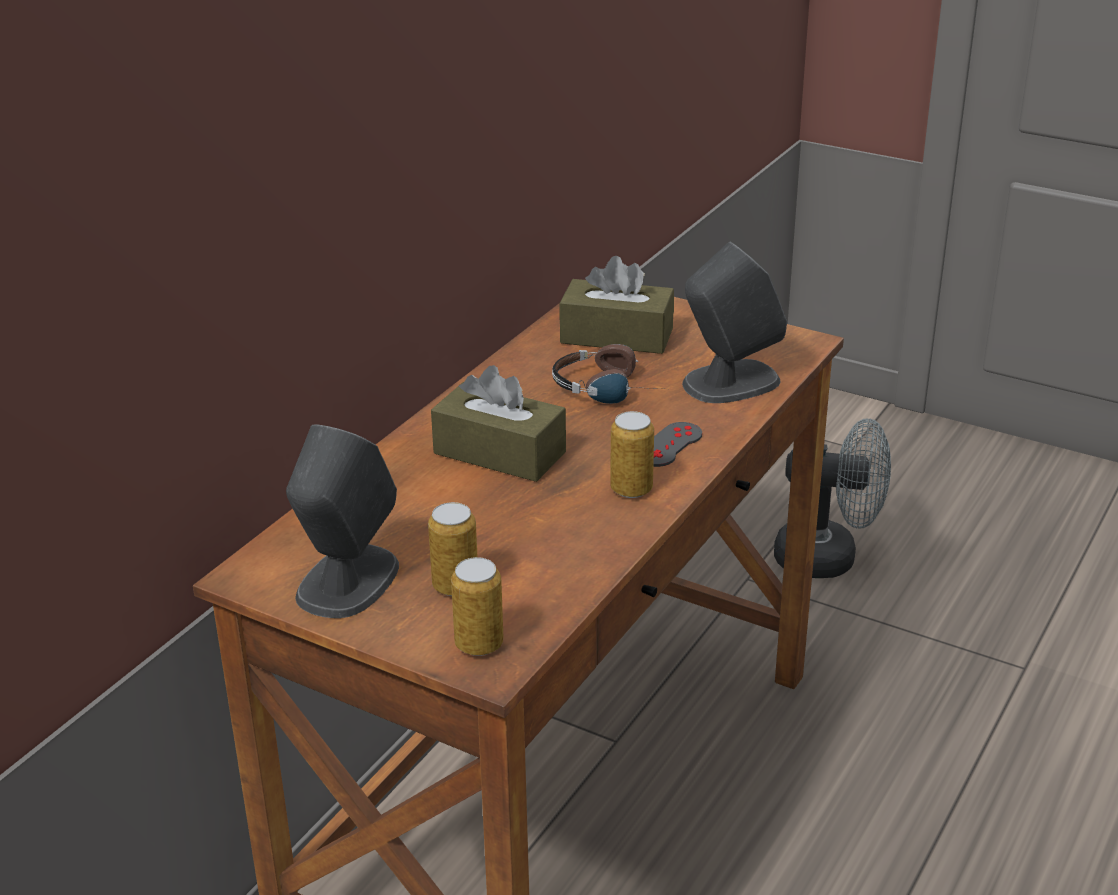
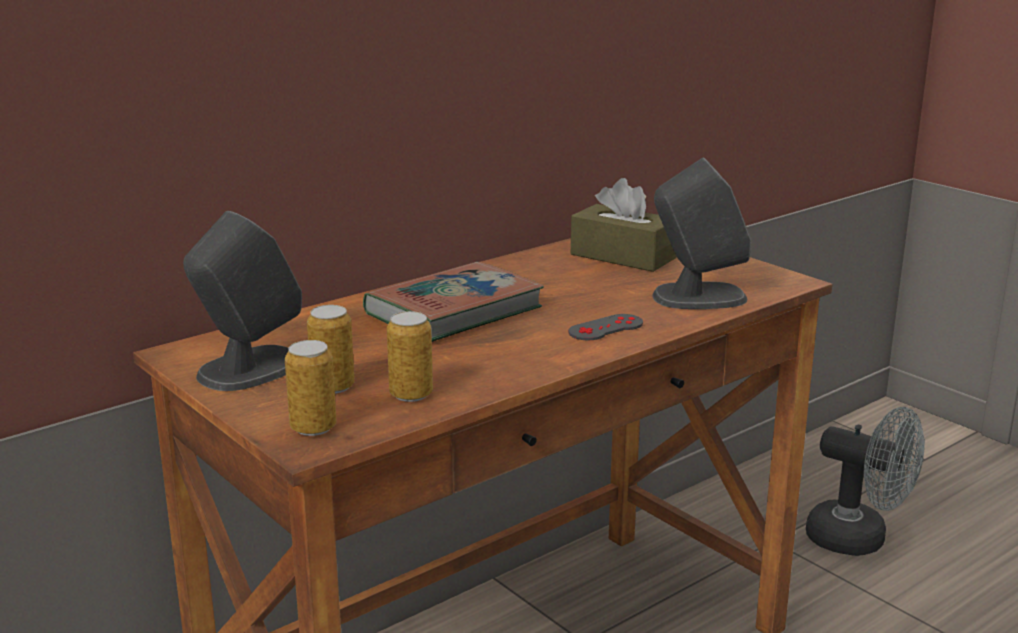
camera: 20 degrees right, 10 degrees down
(499, 453) = (454, 311): brown tissue box -> book
(612, 388) = (589, 286): headphones -> none
(631, 489) = (545, 350): can -> can (411, 394)

